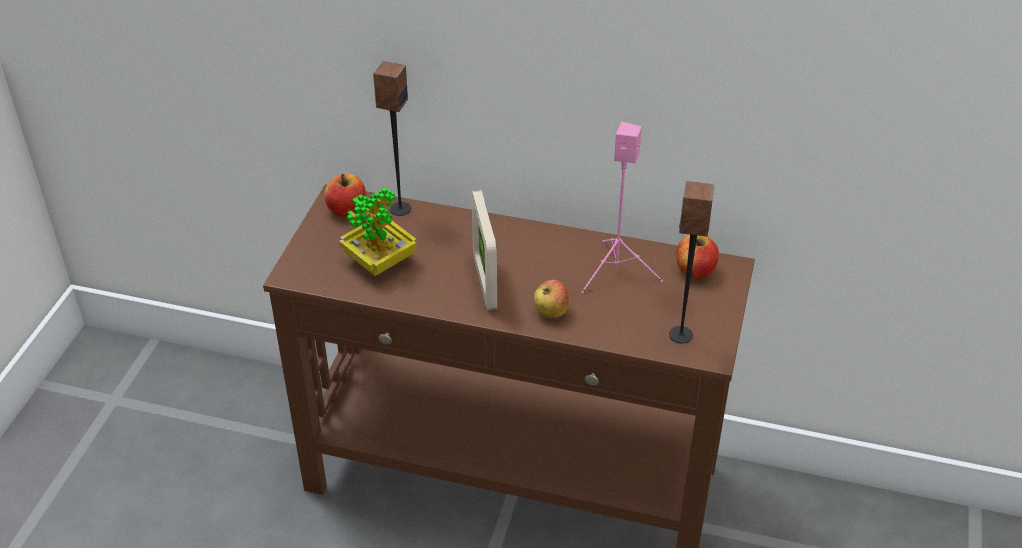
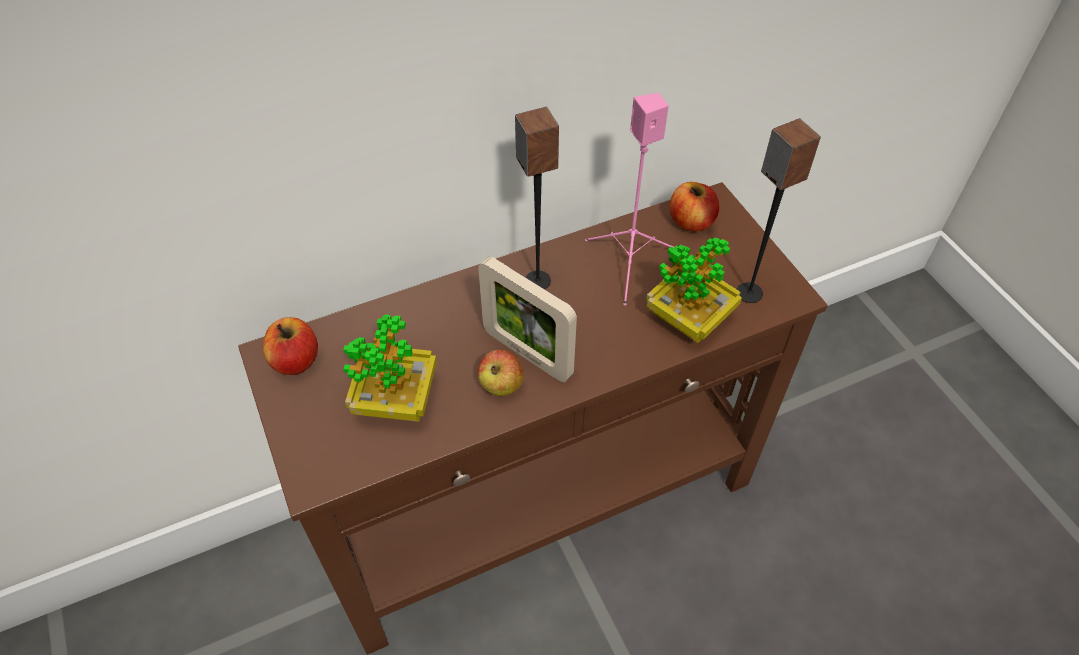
camera: 40 degrees left, 10 degrees up
(400, 209) = (354, 324): speaker -> speaker (537, 281)
(551, 312) = (620, 343): apple -> apple (501, 385)
(617, 324) = (689, 318): none -> potted plant

